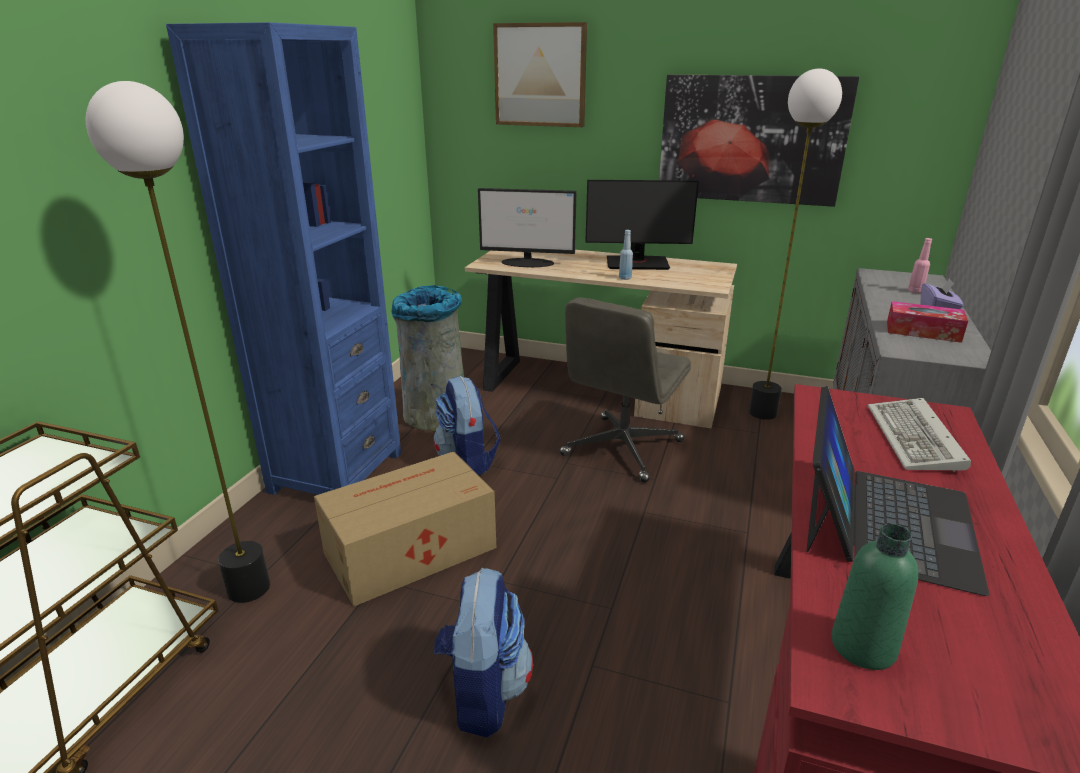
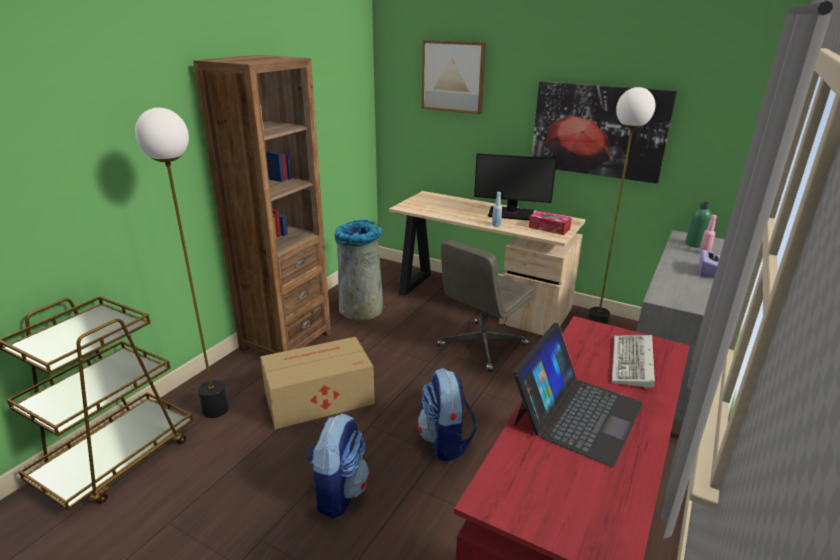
camera: 10 degrees right, 0 degrees up
(336, 472) = (286, 341): blue bookcase -> brown bookcase
(467, 462) = (373, 344): backpack -> backpack (445, 441)
(528, 263) = (433, 208): monitor -> none
(863, 646) = (515, 484): green bottle -> green bottle (695, 244)
(923, 331) = (687, 285): tissue box -> tissue box (549, 228)

